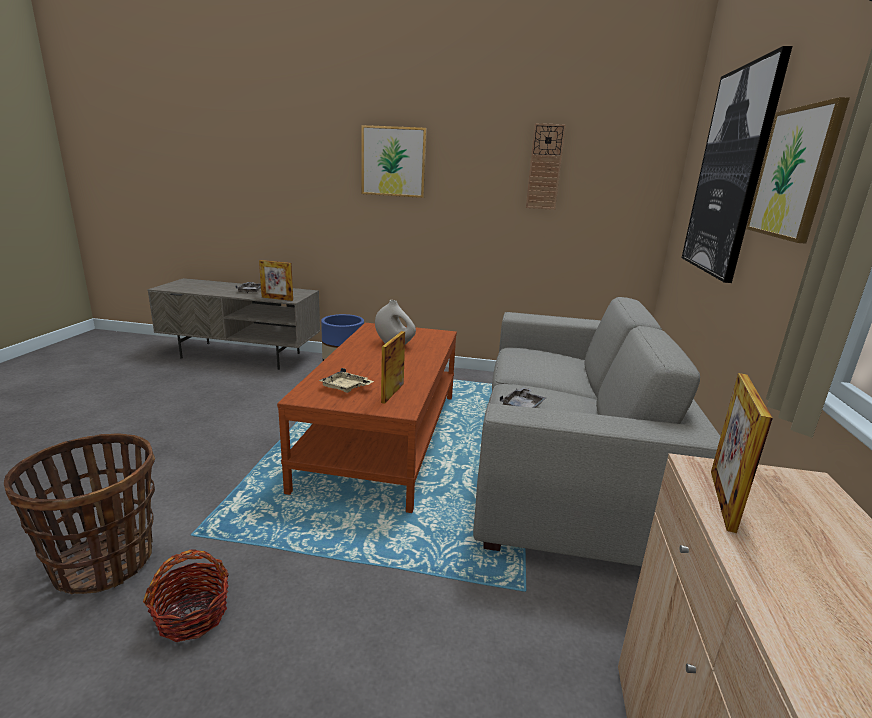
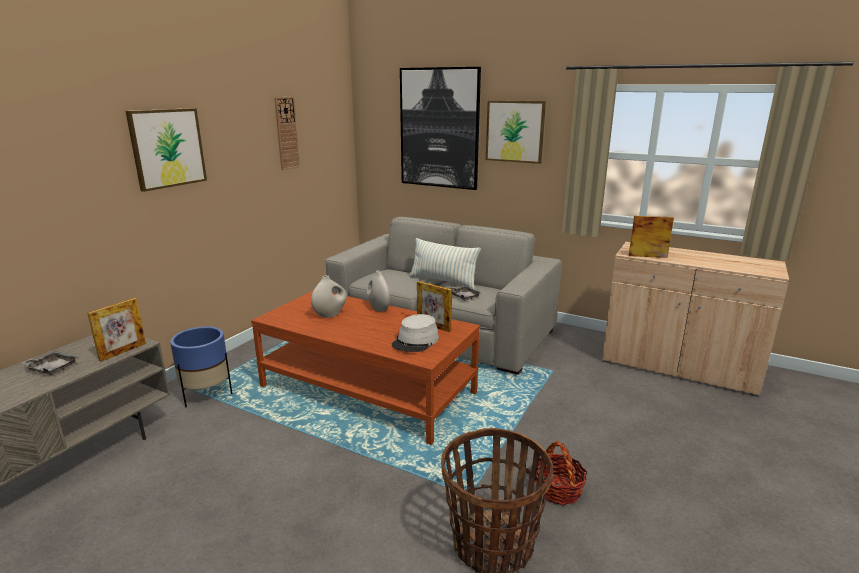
camera: 70 degrees left, 0 degrees up
(345, 387) = (415, 341): beige tray -> grey hat
(426, 361) = (378, 308): none -> white vase
(571, 391) = (443, 281): none -> pillow
(722, 499) = (647, 256): picture frame -> picture frame turned 150 degrees clockwise

